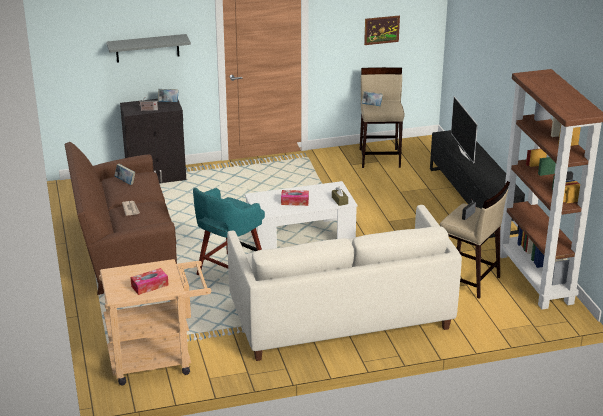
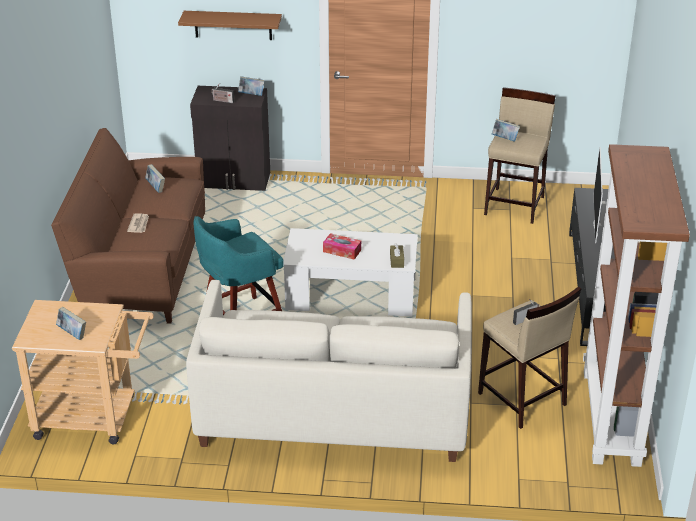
camera: 20 degrees right, 5 degrees up
(147, 48) = (233, 25): grey shelf -> brown shelf
(149, 286) = (72, 333): tissue box -> book
(381, 30) = (538, 42): picture -> none

